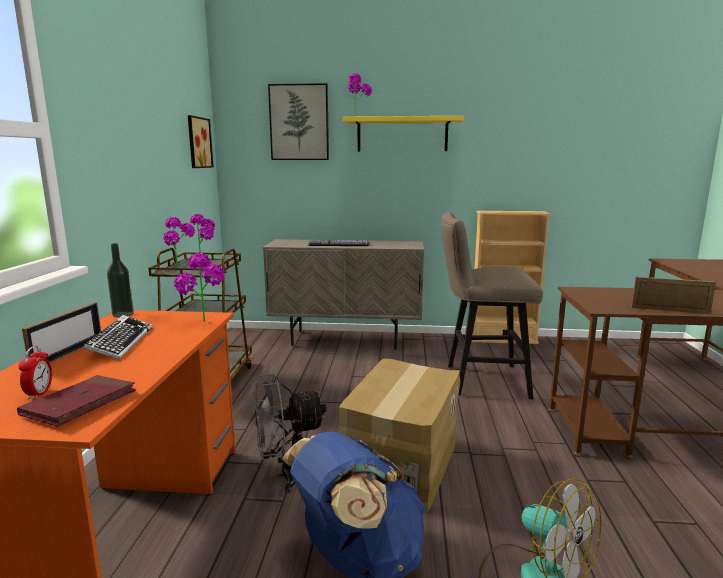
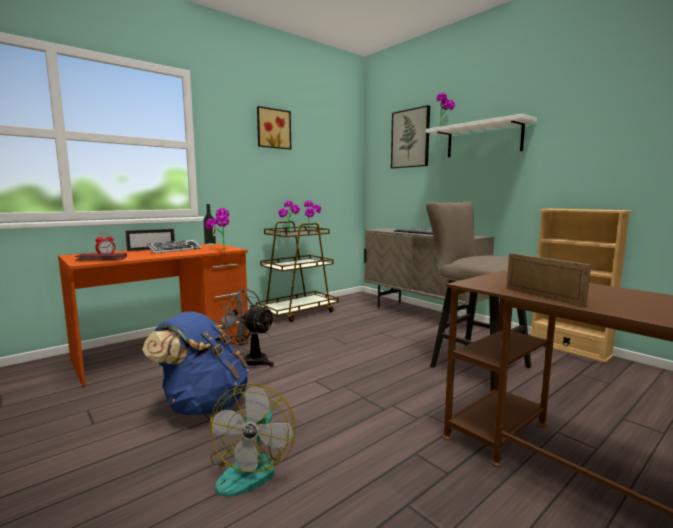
camera: 45 degrees right, 5 degrees down
(197, 142) = (339, 157): picture -> picture (273, 129)
(400, 463) = (310, 381): cardboard box -> none
(402, 135) = (483, 139): yellow shelf -> white shelf

